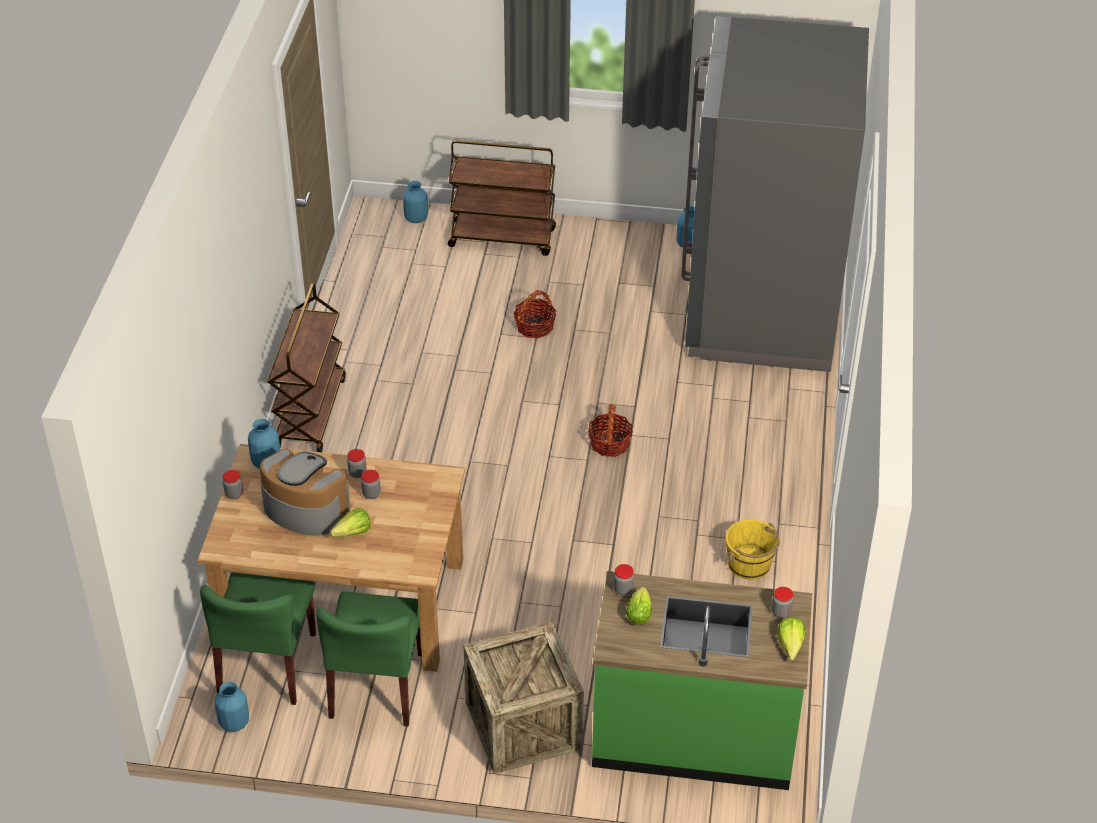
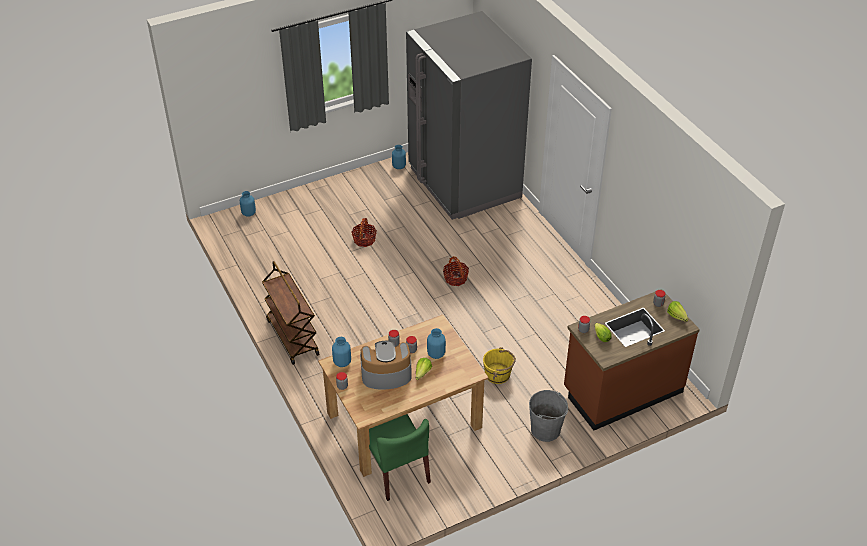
camera: 35 degrees left, 0 degrees up
(234, 722) = (409, 508): blue vase -> blue vase (436, 354)
(377, 686) = (460, 450): green chair -> none
(503, 238) = (304, 203): brown cart -> none
(523, 725) = (545, 430): crate -> grey bucket
(694, 734) = (622, 390): green counter -> brown counter
(750, 564) = (571, 302): yellow bucket -> yellow bucket (498, 374)

